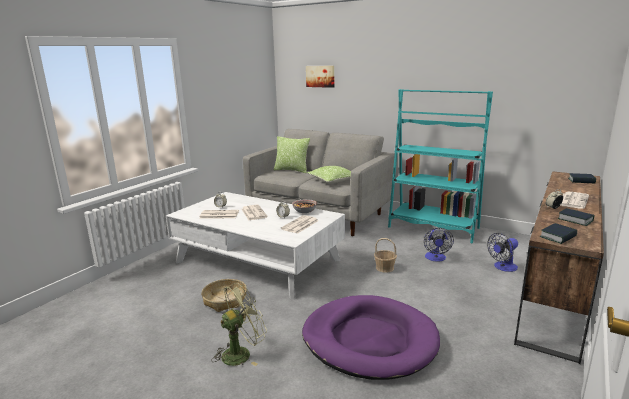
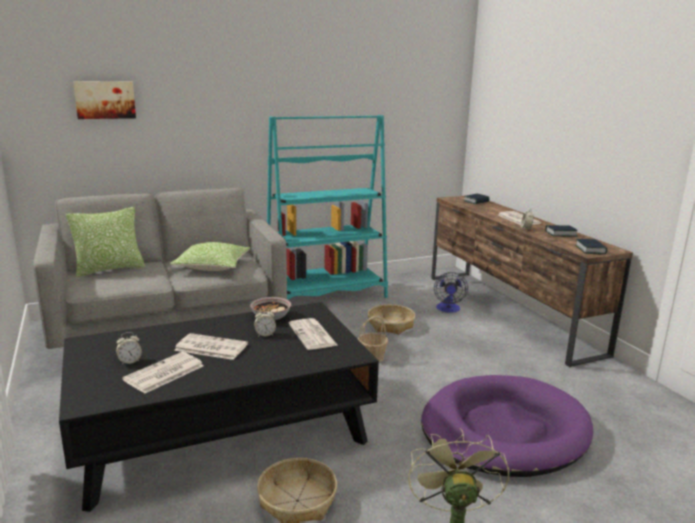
camera: 55 degrees left, 0 degrees up
(258, 261) = (222, 428): white coffee table -> black coffee table
(435, 258) = (390, 325): fan -> basket

